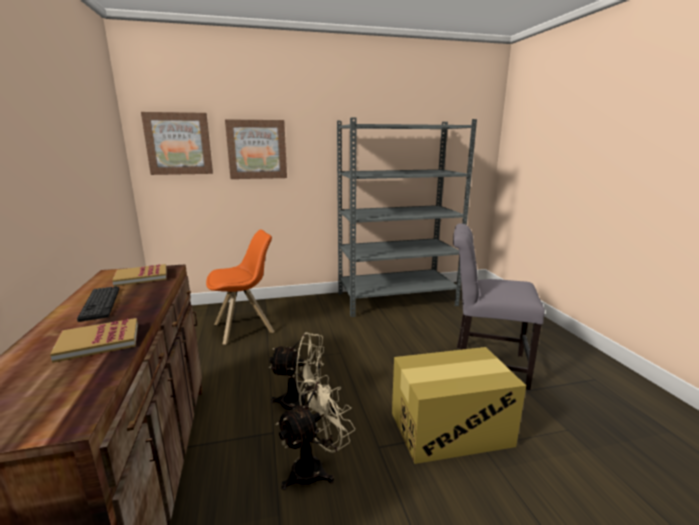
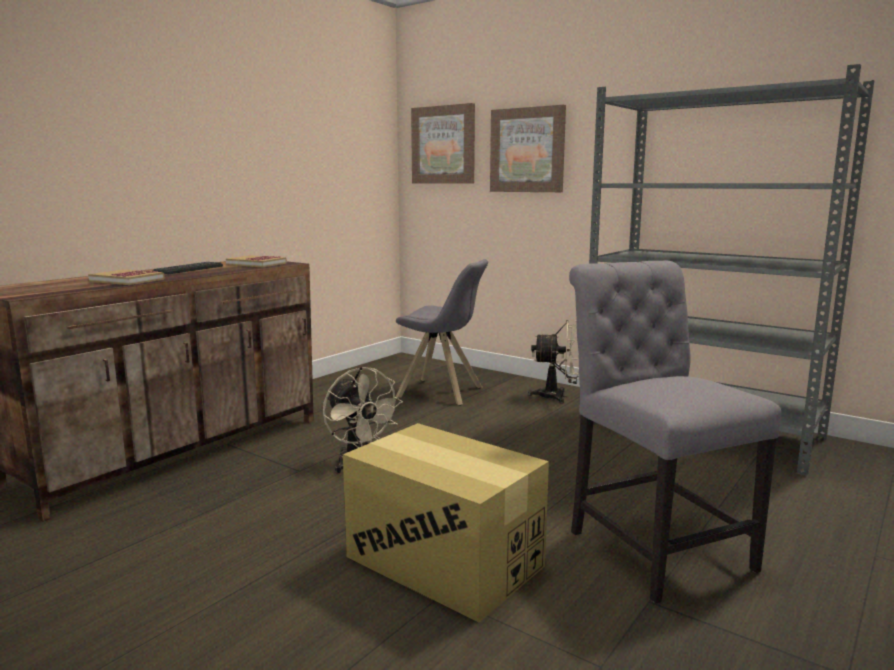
camera: 50 degrees right, 5 degrees down
(244, 328) = (441, 392): orange chair -> grey chair
(315, 468) = (274, 507): beige fan -> beige fan (558, 397)

